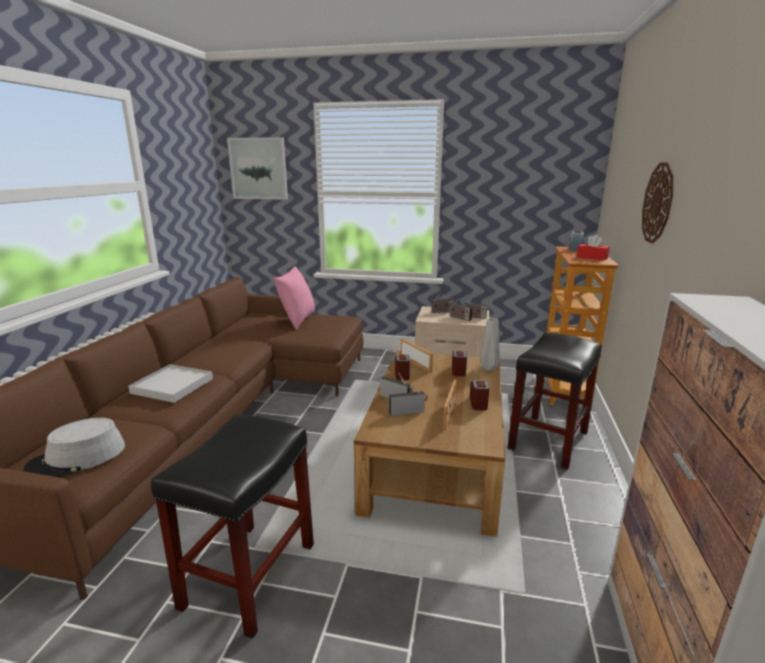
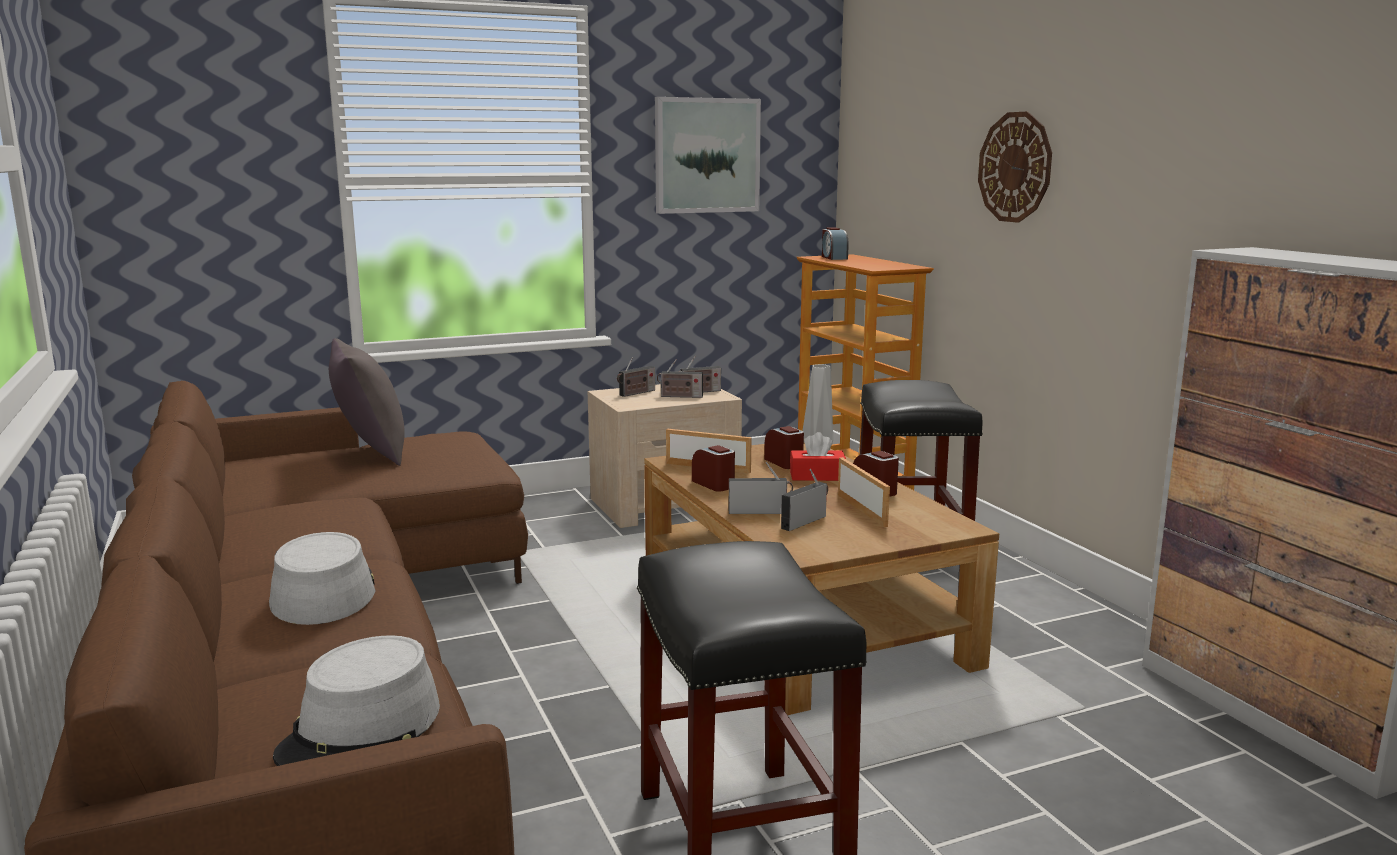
camera: 35 degrees left, 5 degrees down
(172, 386) = (323, 592): white tray -> grey hat
(258, 168) = (185, 129): picture -> picture (706, 155)
(297, 320) = (371, 453): pink pillow -> grey pillow
(592, 257) = (881, 263): red tissue box -> red tissue box (817, 476)

